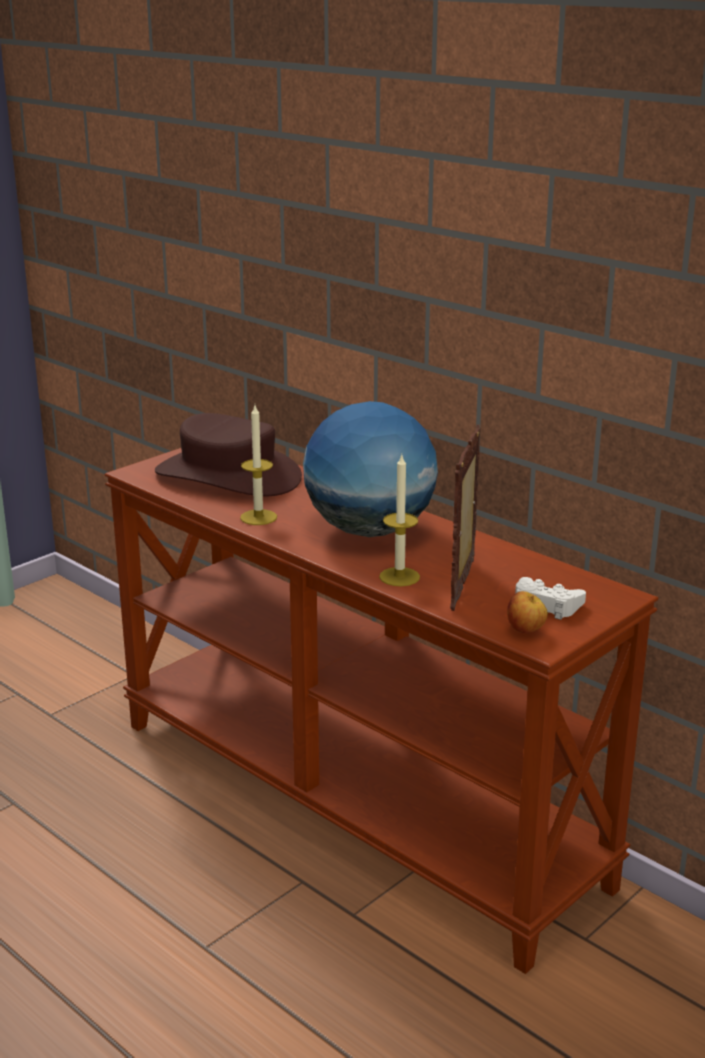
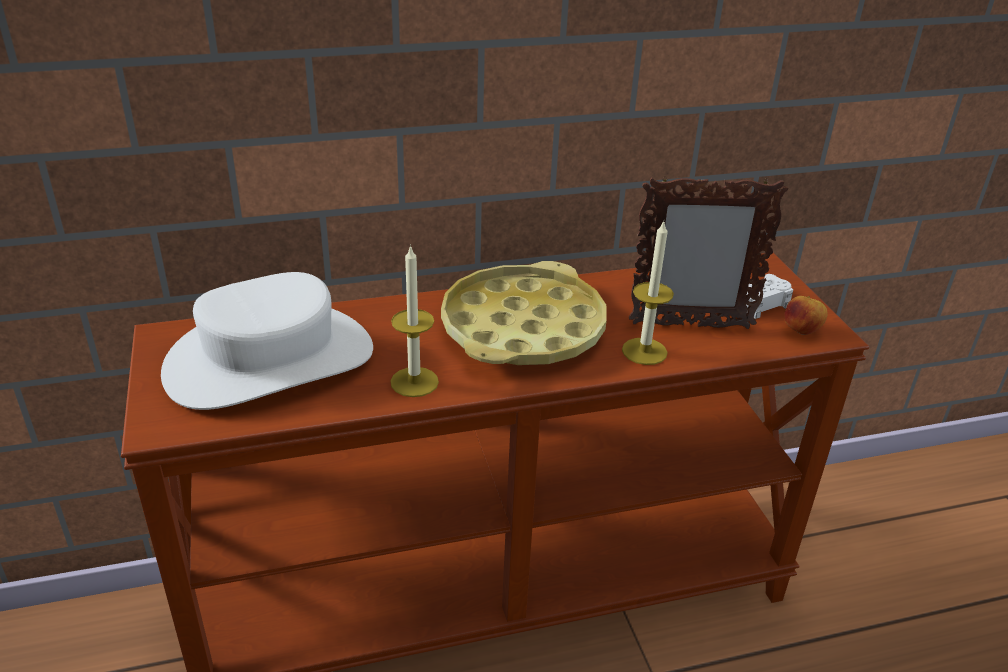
camera: 60 degrees left, 10 degrees up
(228, 475) = (270, 360): brown hat -> white hat
(369, 530) = (522, 328): globe -> yellow tray
(463, 585) = (689, 325): picture frame -> picture frame turned 45 degrees counterclockwise

